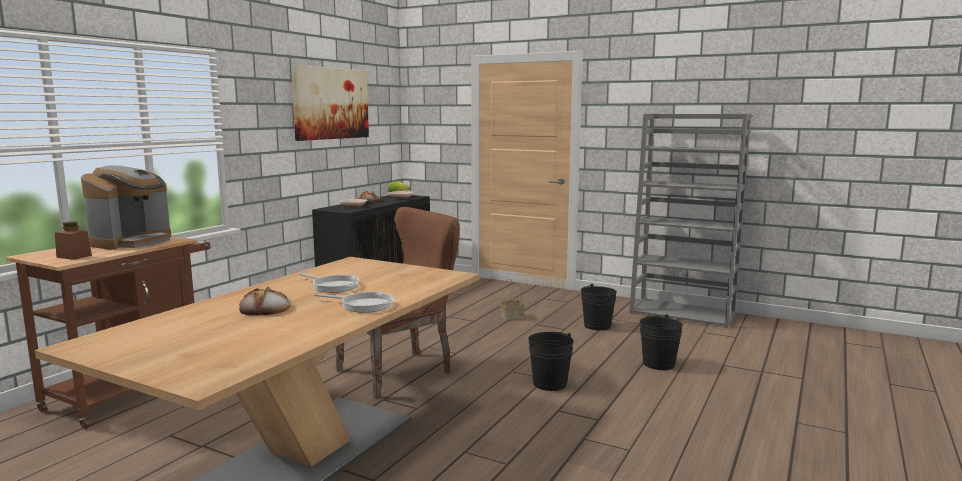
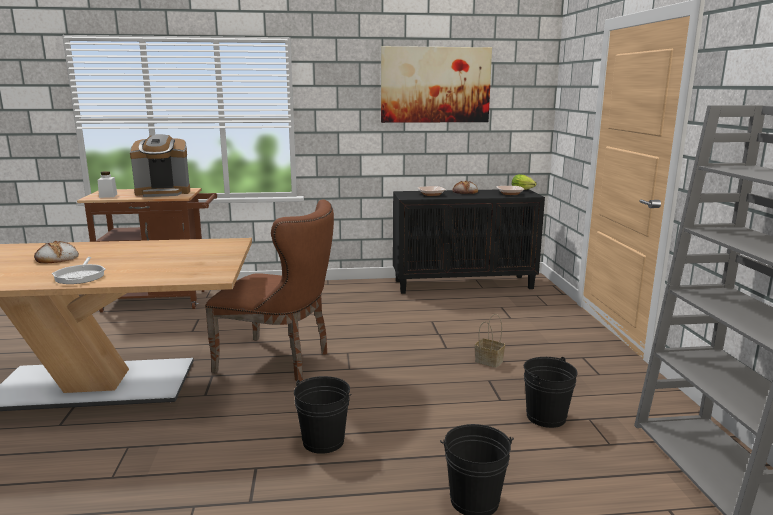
camera: 55 degrees right, 5 degrees up
(74, 256) = (108, 195): brown jar -> white jar
(333, 286) = (138, 256): frying pan -> none

